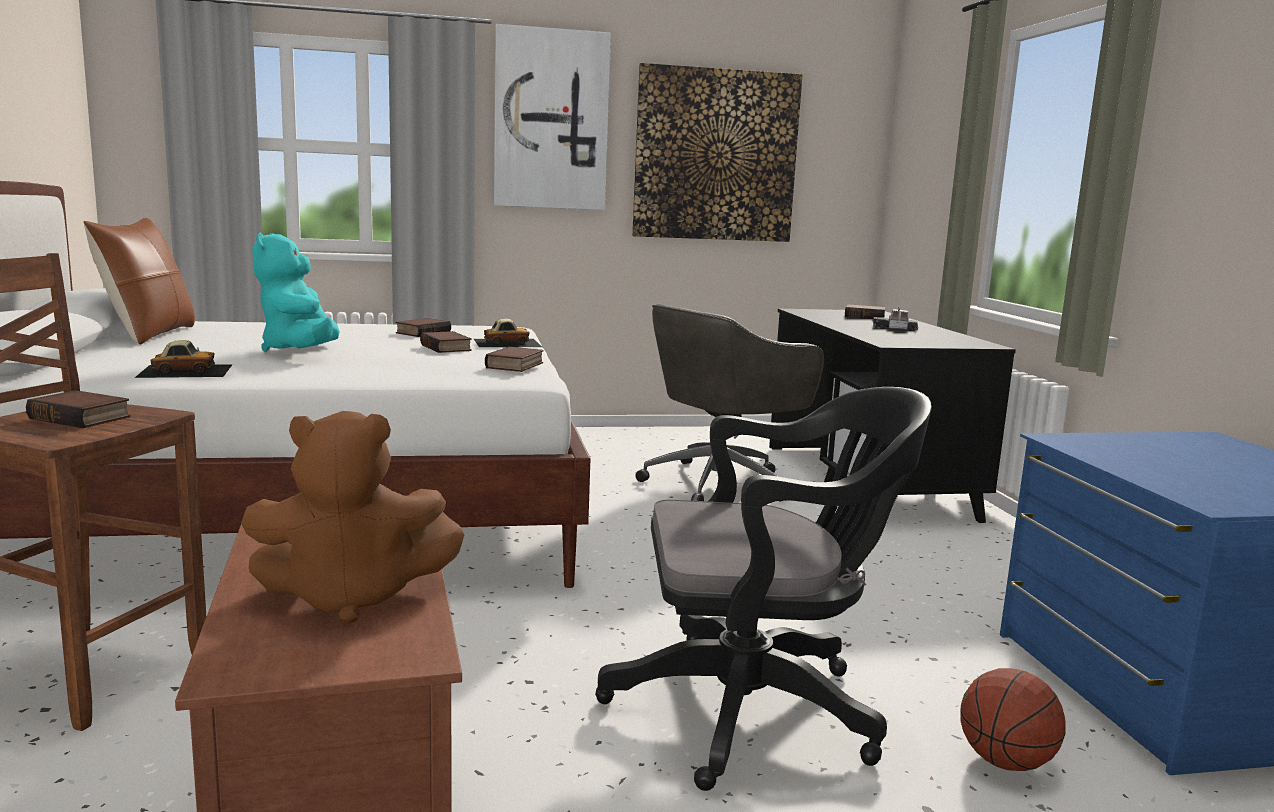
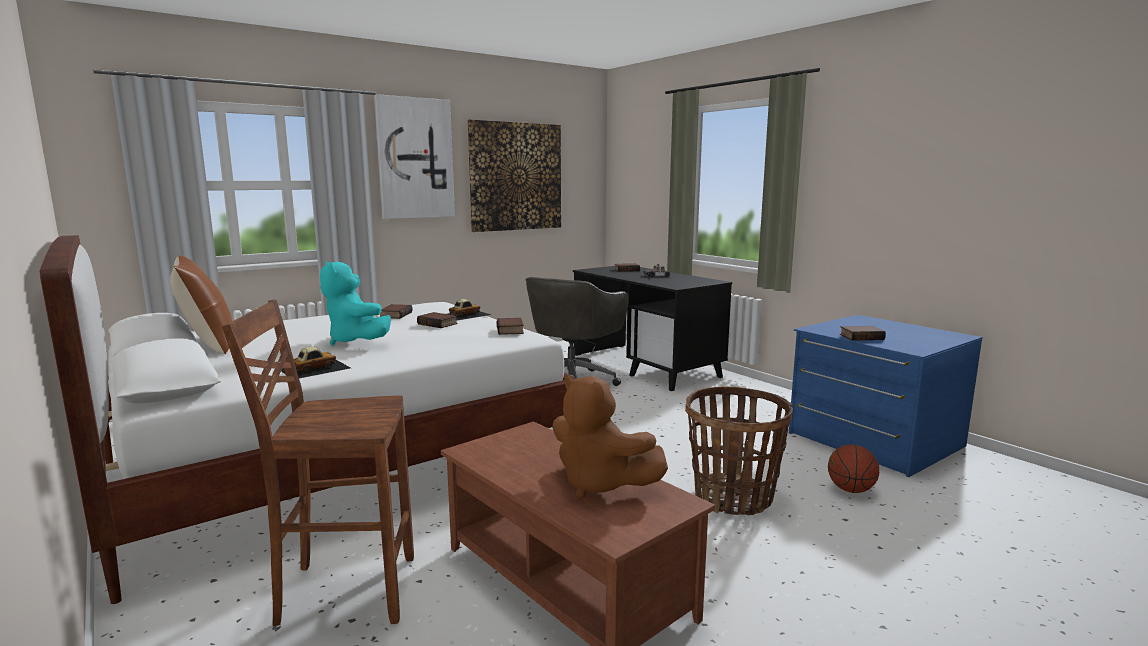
camera: 25 degrees left, 0 degrees up
(83, 417) = (342, 413): book -> book (861, 337)
(352, 597) = (600, 484): brown plush toy -> brown plush toy turned 75 degrees clockwise
(757, 710) = (733, 497): black office chair -> basket

